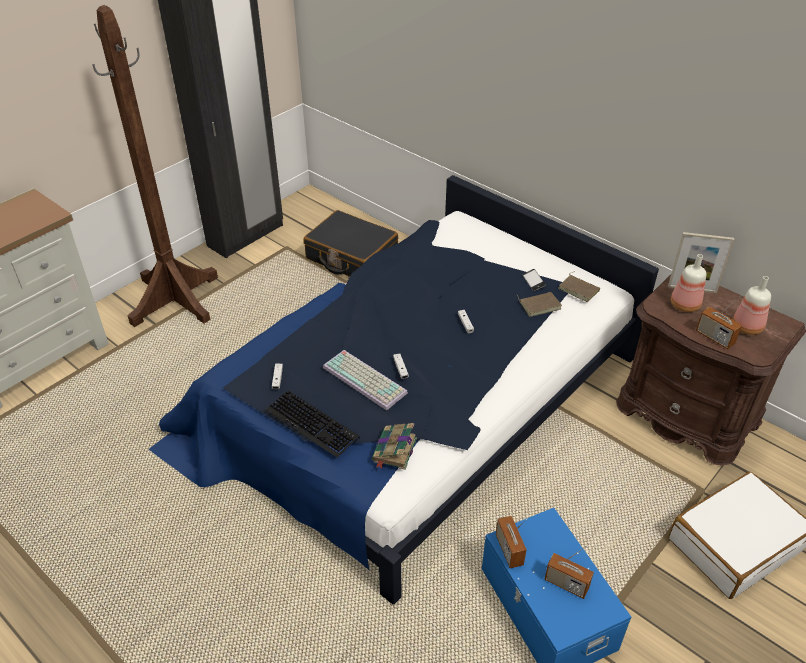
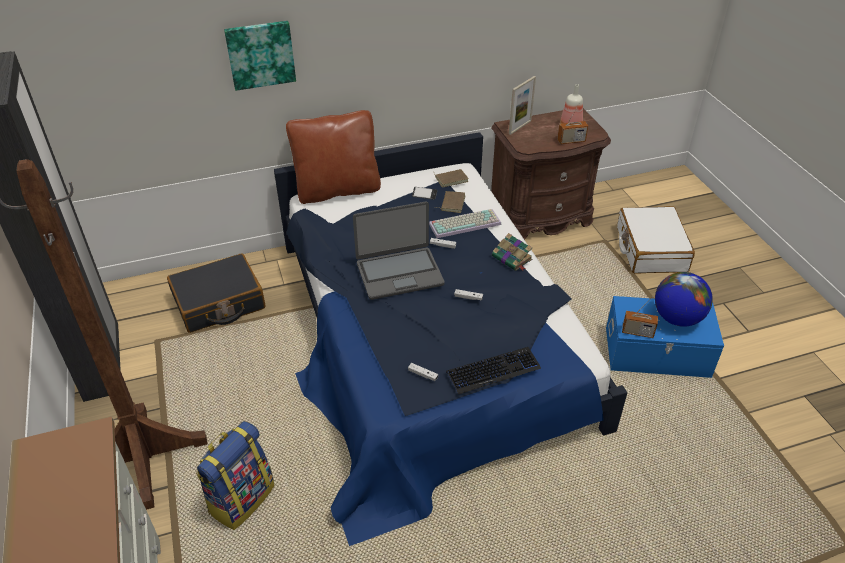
camera: 60 degrees left, 0 degrees up
(164, 367) = (241, 498): none -> backpack
(366, 379) = (466, 320): keyboard -> keyboard (465, 223)
(394, 451) = (551, 335): book -> book (512, 258)
(396, 310) = (399, 273): none -> laptop
(466, 56) = (260, 54): none -> picture
(487, 229) = (337, 190): none -> brown pillow
(566, 584) = (677, 318): radio -> globe
(684, 306) = (533, 137): bottle -> none

